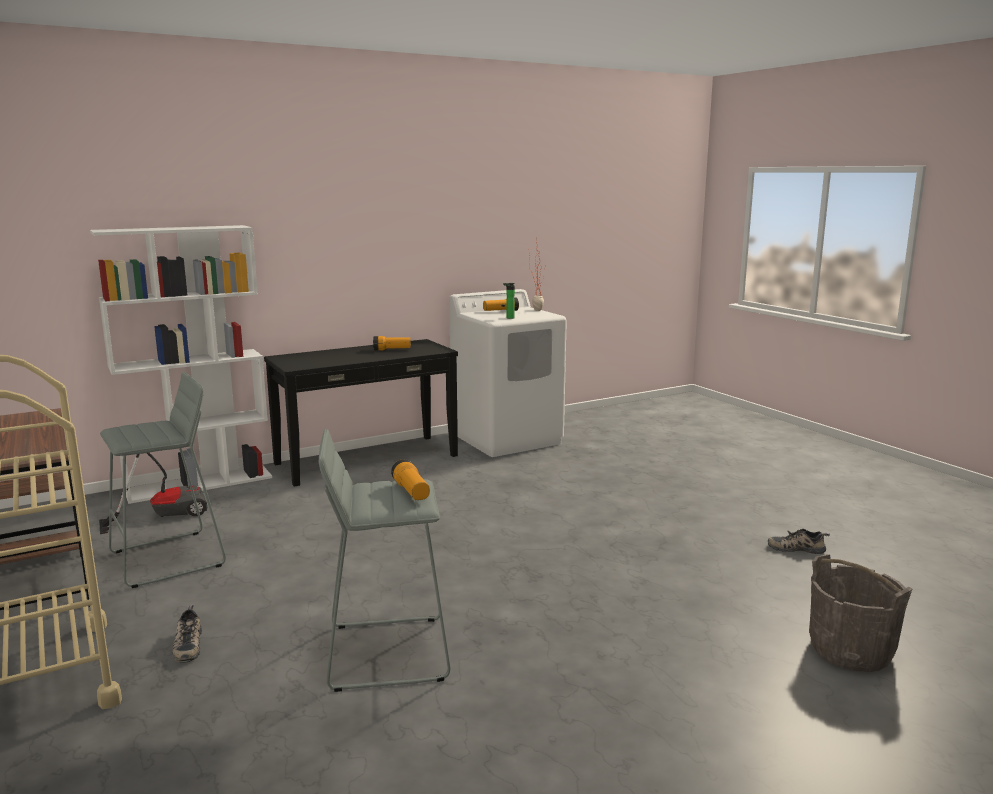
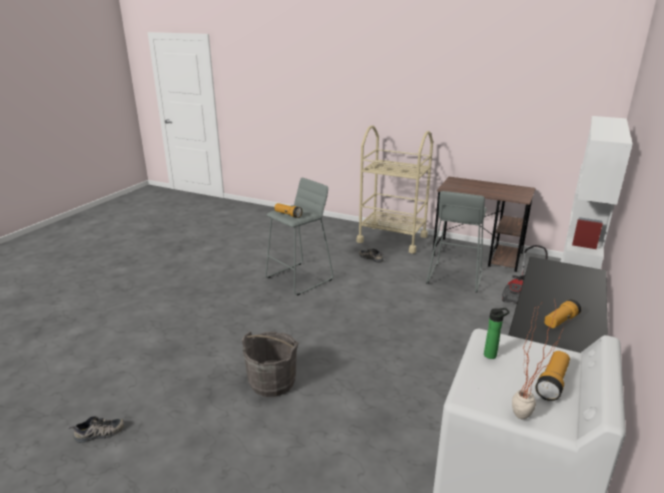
camera: 145 degrees right, 10 degrees up
(851, 650) = (85, 349): grey bucket -> grey bucket (272, 382)

